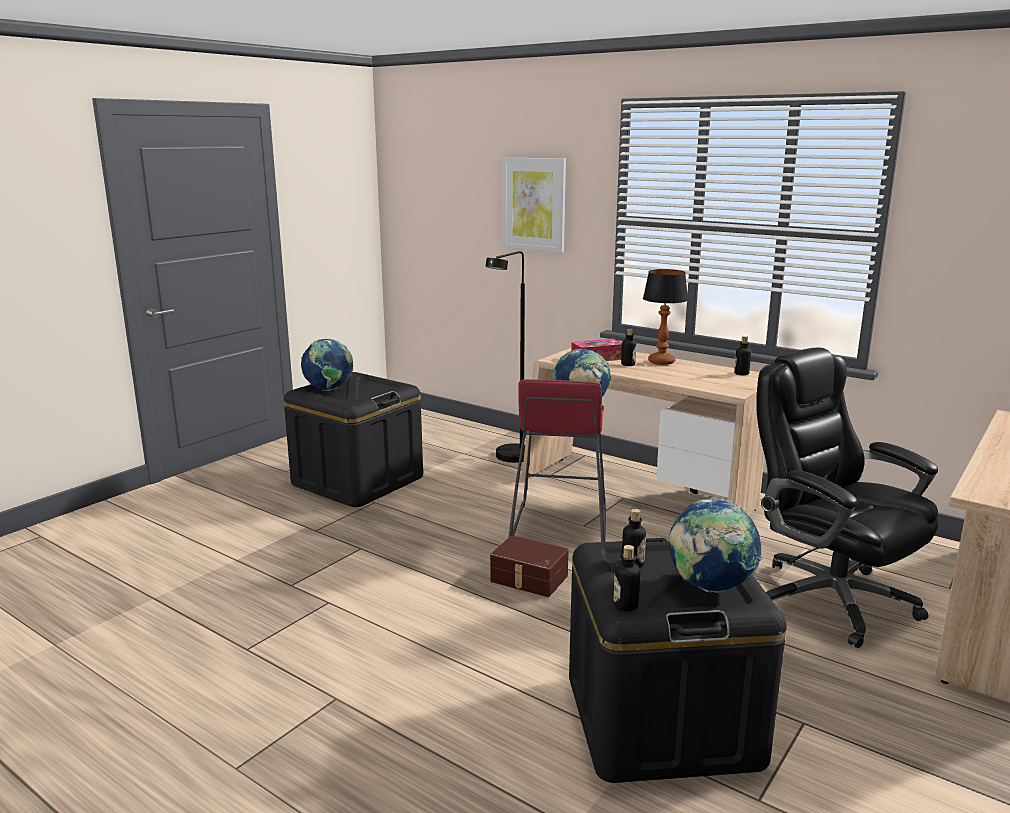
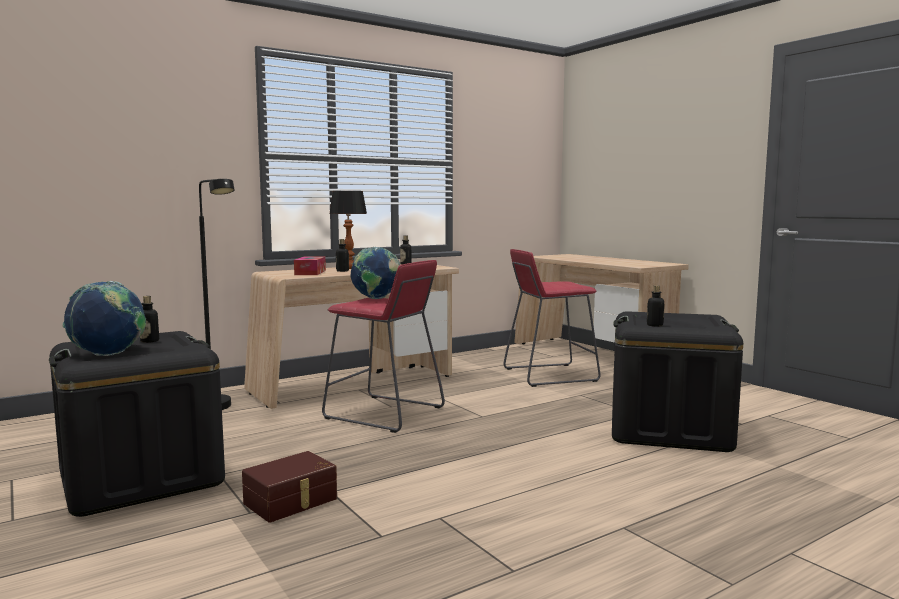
camera: 70 degrees left, 10 degrees down
(528, 579) = (465, 435): brown storage box -> brown storage box (292, 501)
(534, 204) = (160, 140): picture -> none
(625, 605) = (717, 328): bottle -> bottle (149, 341)
(709, 587) = (690, 319): globe -> none
(829, 598) = (549, 375): black office chair -> red stool

